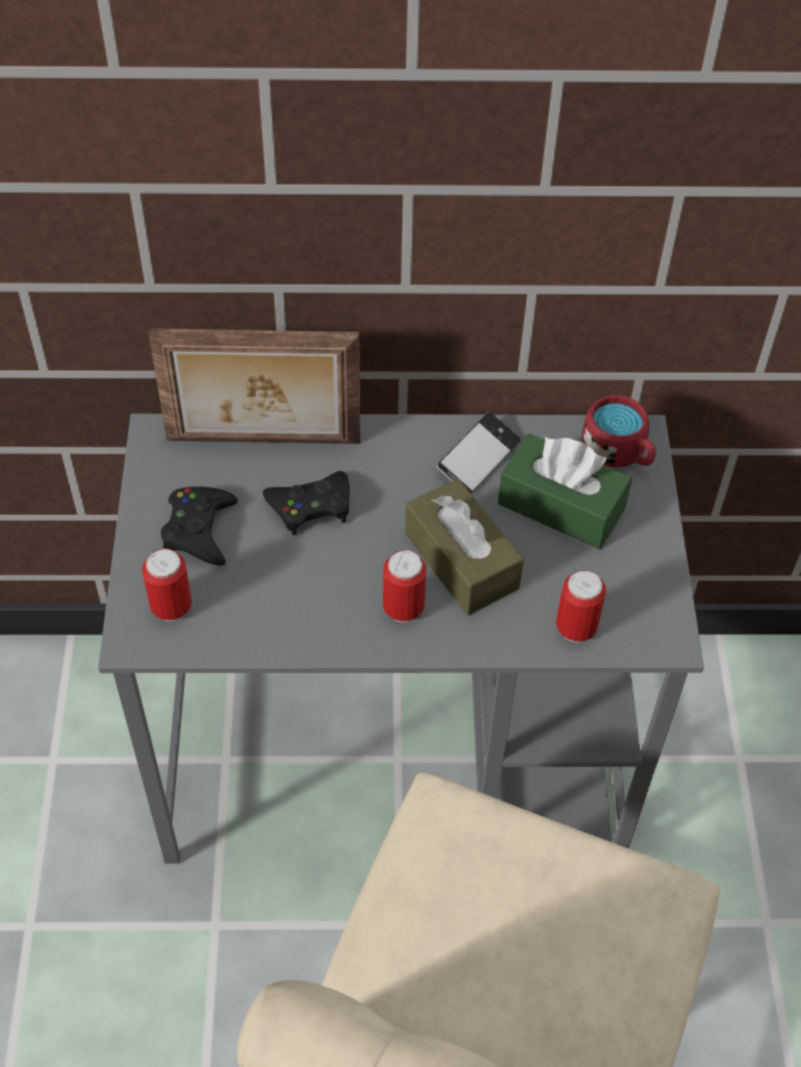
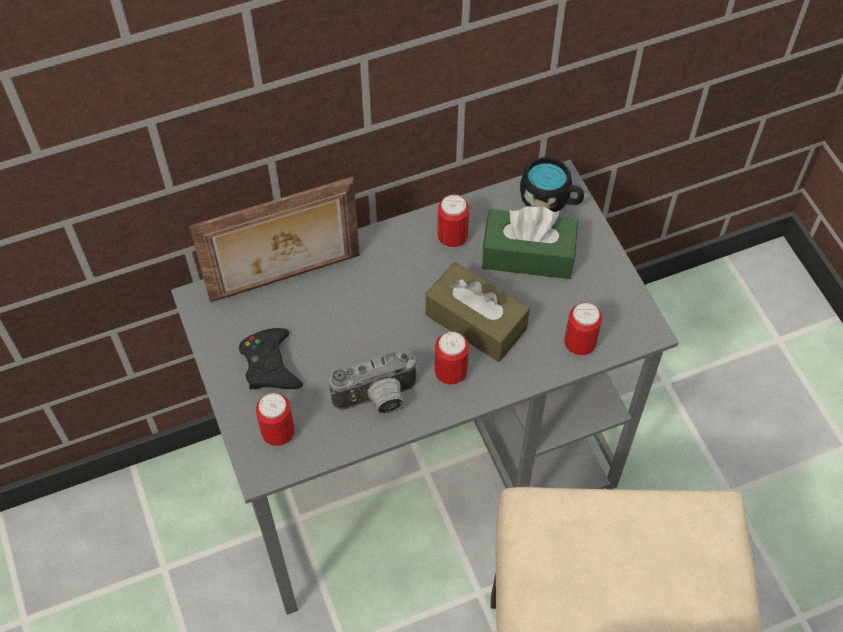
camera: 20 degrees left, 5 degrees up
(303, 610) = (377, 400): none -> camera
(311, 506) = (346, 317): black game controller -> none
(478, 459) = (452, 238): phone -> can
(619, 453) = (551, 199): red mug -> black mug

